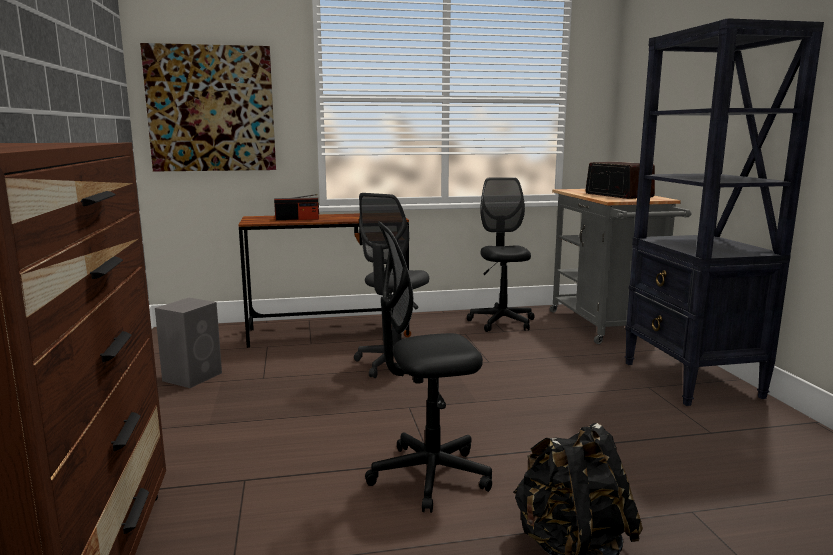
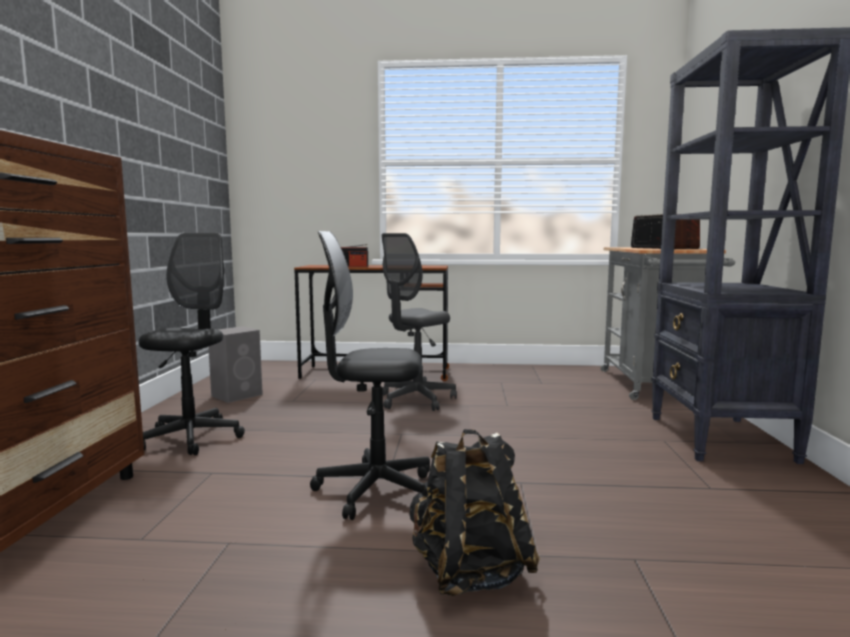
camera: 15 degrees right, 5 degrees down
(211, 109) = (291, 174): picture -> none
(502, 322) = (544, 376): black office chair -> black office chair (191, 438)

